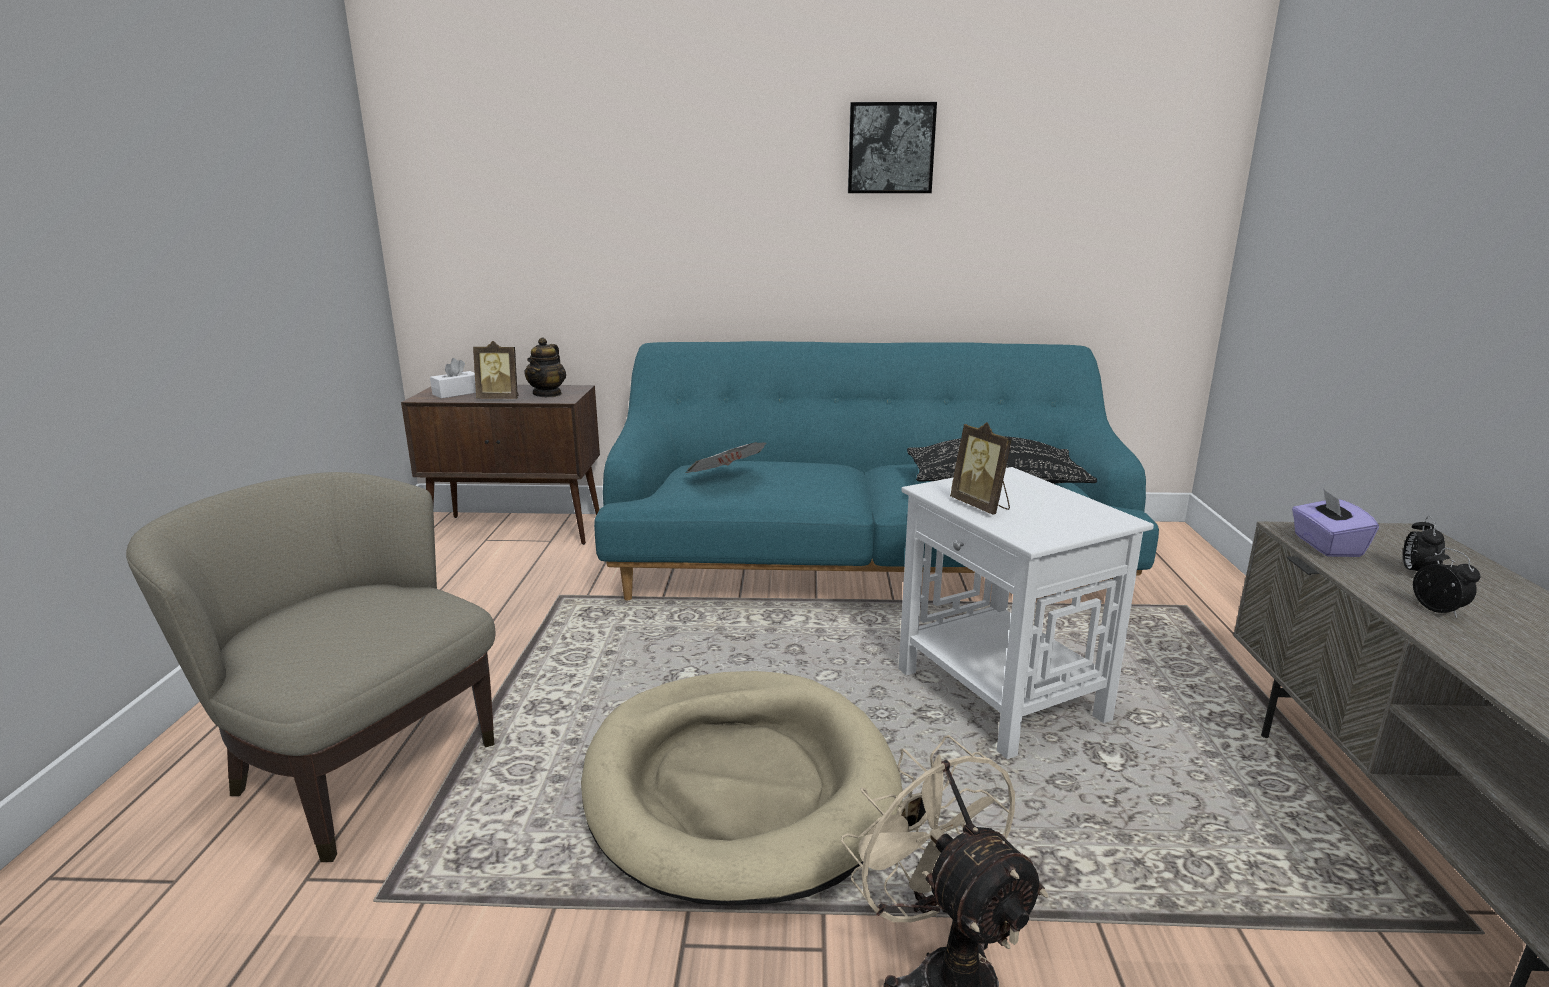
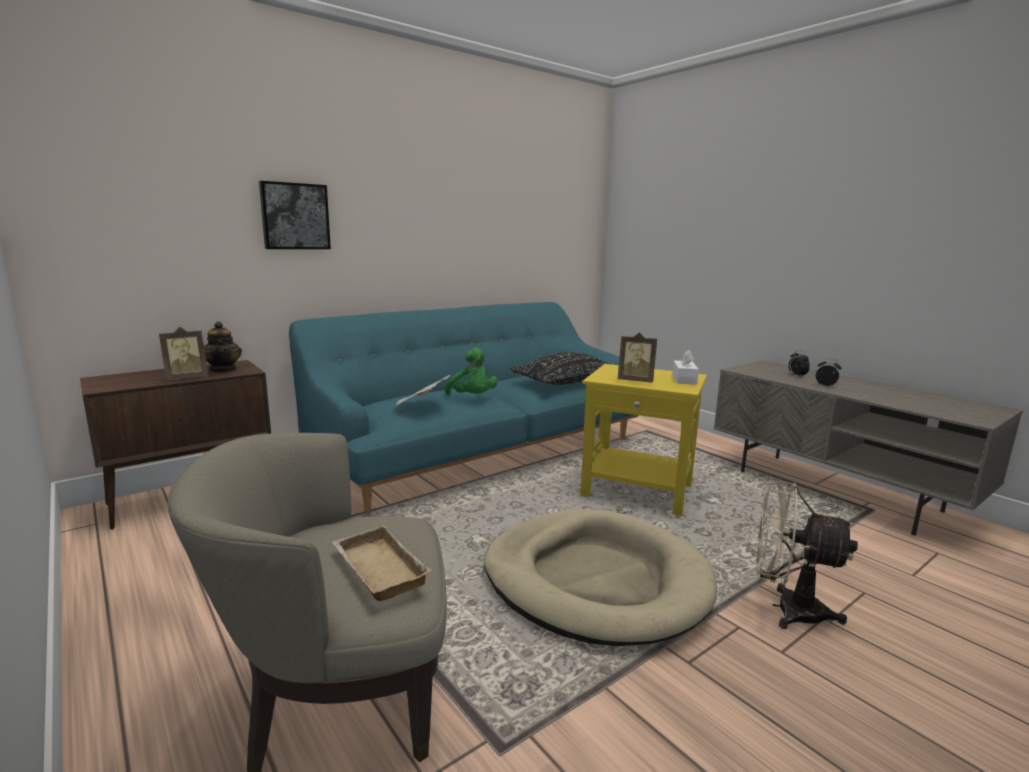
camera: 40 degrees left, 5 degrees down
(333, 644) = (376, 569): none -> beige tray
(457, 393) = (128, 380): white tissue box -> white tissue box (684, 379)
(811, 481) = (472, 398): none -> green plush toy
(890, 148) = (447, 183): picture -> picture (295, 216)
(1001, 696) = (638, 491): white side table -> yellow side table
(1326, 546) = (757, 373): purple tissue box -> none

